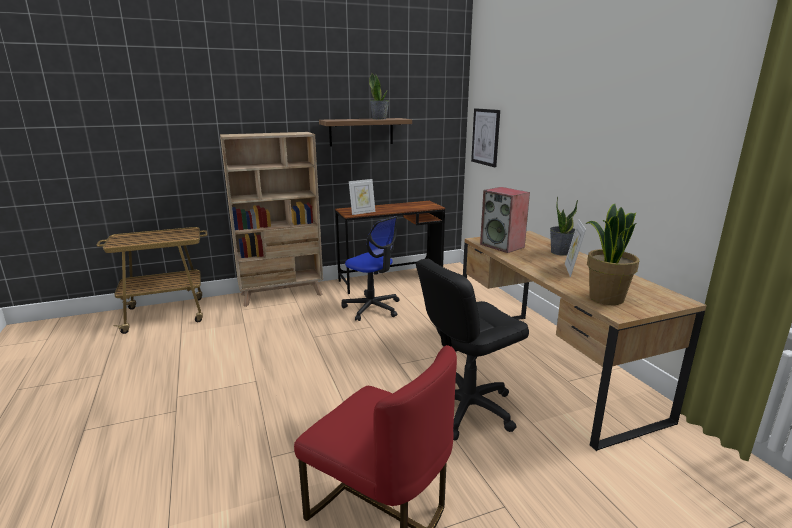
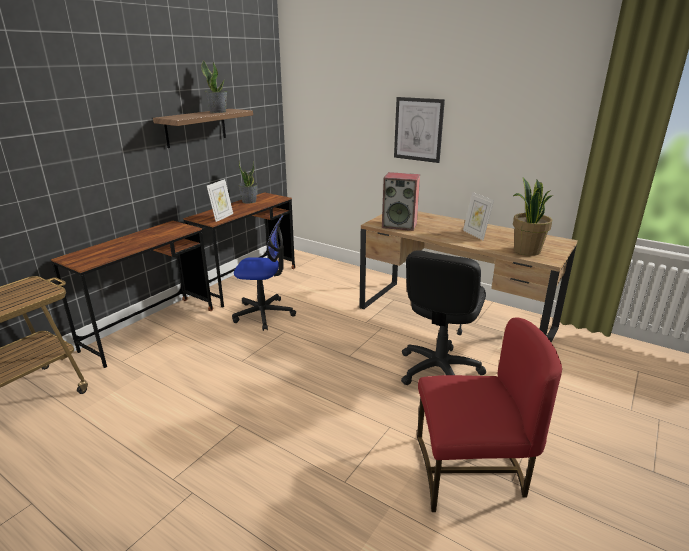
camera: 35 degrees left, 5 degrees up
(282, 294) = (150, 329): beige bookcase -> brown desk
(485, 137) = (314, 122): picture -> picture (418, 129)
(560, 252) = (445, 221): potted plant -> potted plant (249, 201)

